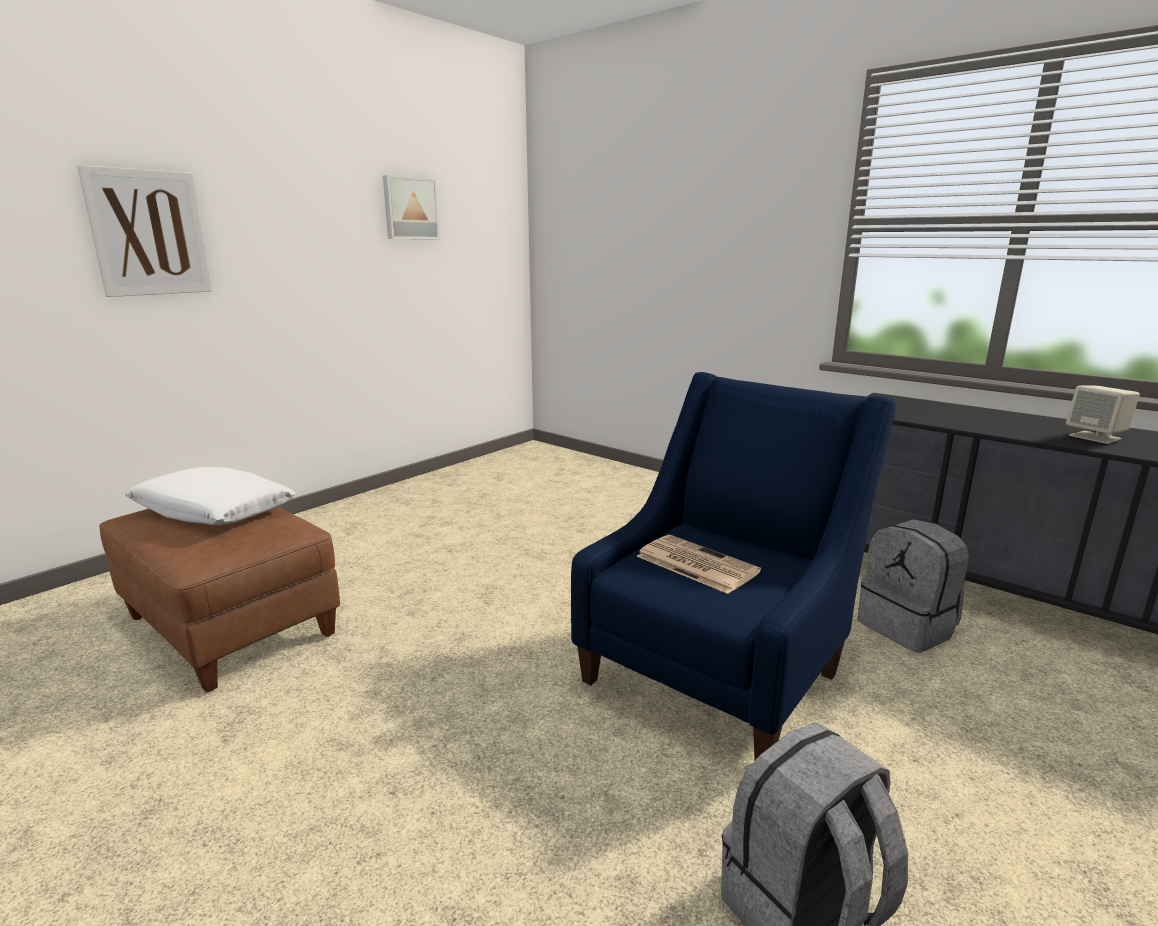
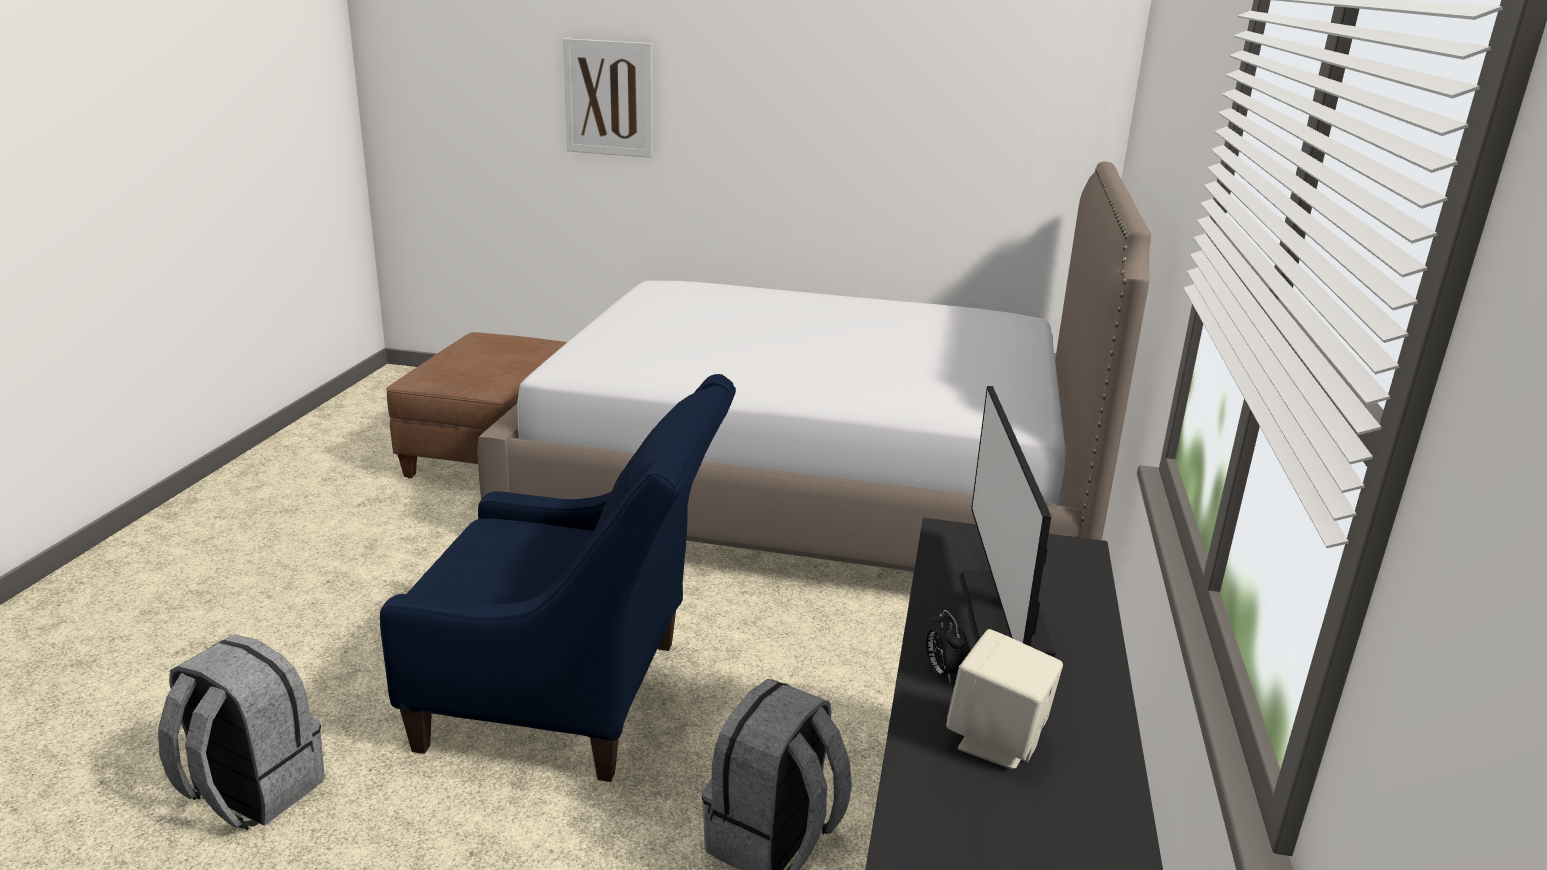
camera: 60 degrees right, 5 degrees up
(213, 511) = (500, 351): white pillow -> none
(410, 208) = (905, 84): picture -> none
(505, 515) = (811, 492): none -> bed
(694, 564) = (528, 555): newspaper -> none
(959, 416) = (1005, 613): none -> monitor
(1029, 434) = (943, 673): none -> alarm clock

